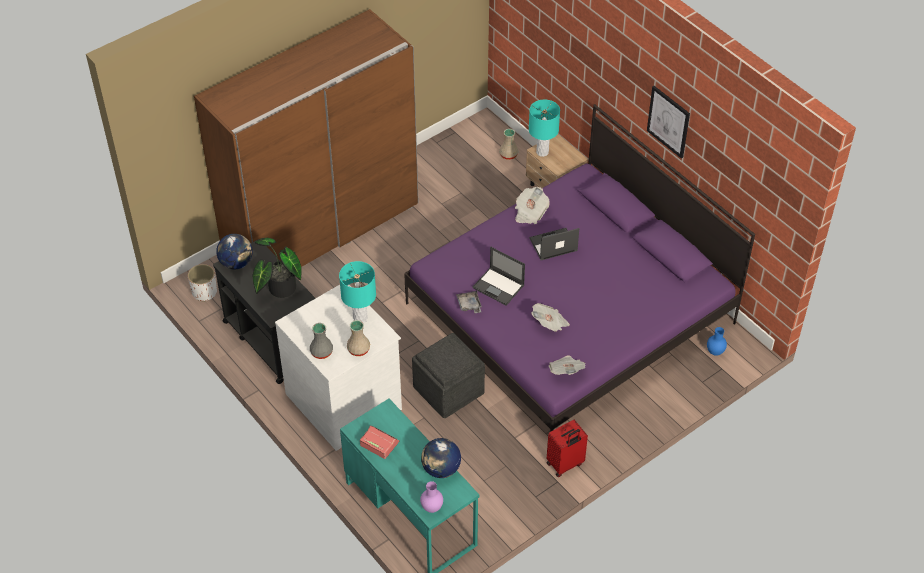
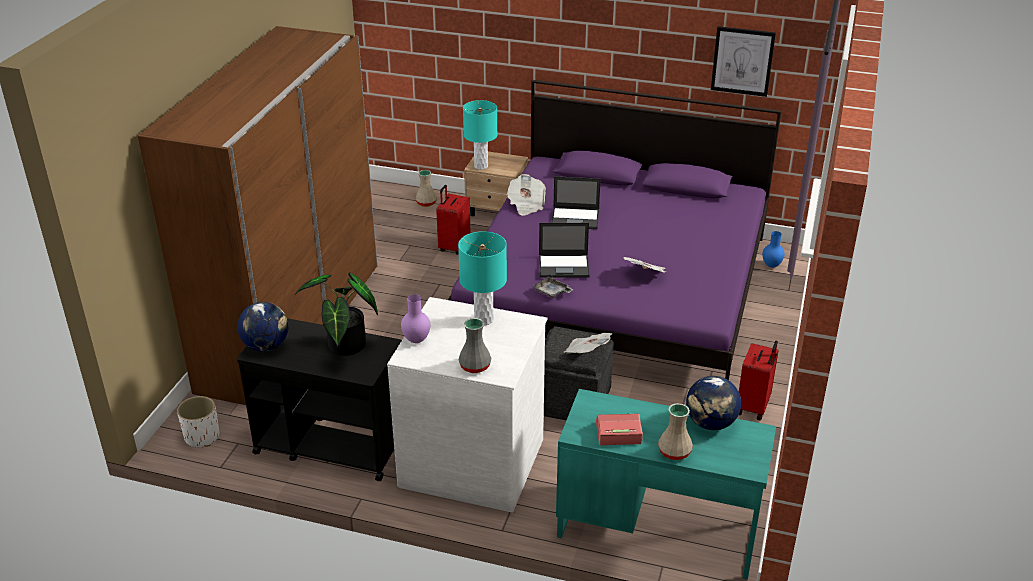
camera: 35 degrees left, 15 degrees down
(358, 349) = (513, 345): beige vase -> beige vase (674, 451)
(432, 507) = (745, 462): purple vase -> purple vase (416, 340)
(490, 210) = (453, 247): none -> red suitcase
(552, 244) = (576, 218): laptop -> laptop turned 120 degrees counterclockwise
(566, 371) = (706, 303): newspaper -> newspaper (587, 353)
(668, 121) = (641, 41): picture -> picture (742, 61)

